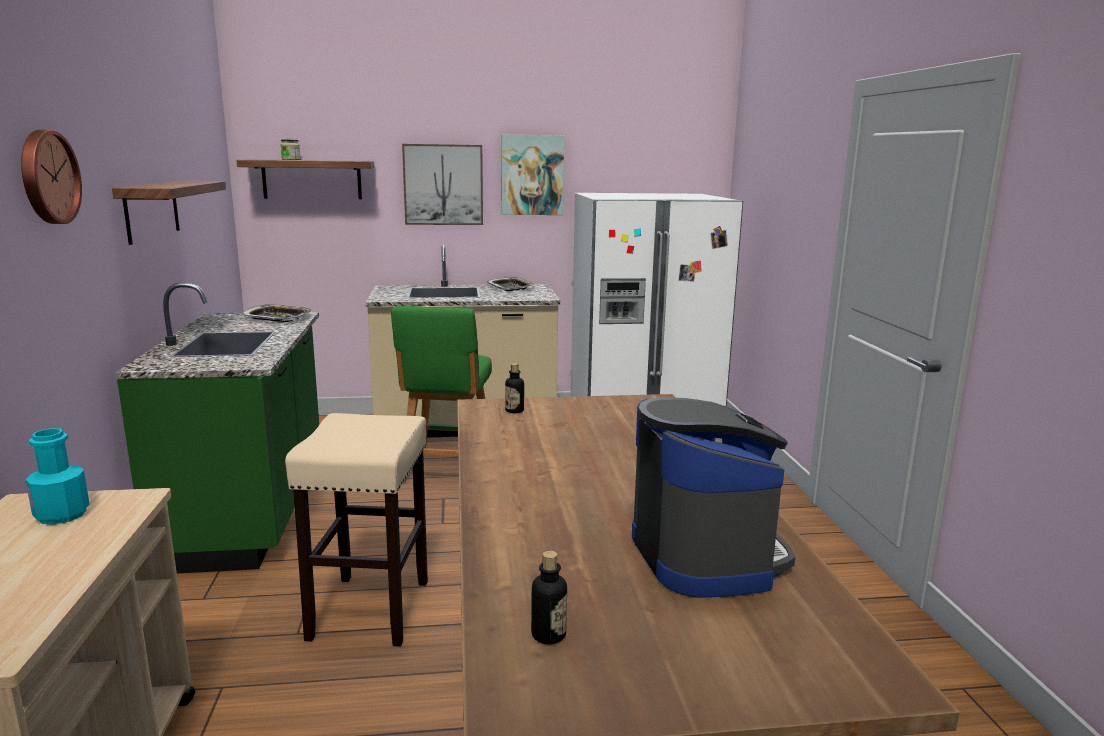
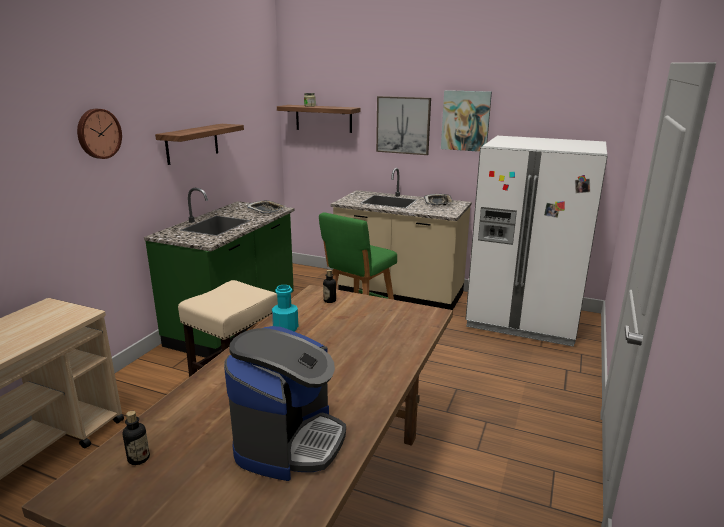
camera: 30 degrees right, 5 degrees up
(62, 515) = (50, 315): turquoise bottle -> turquoise bottle (285, 329)

